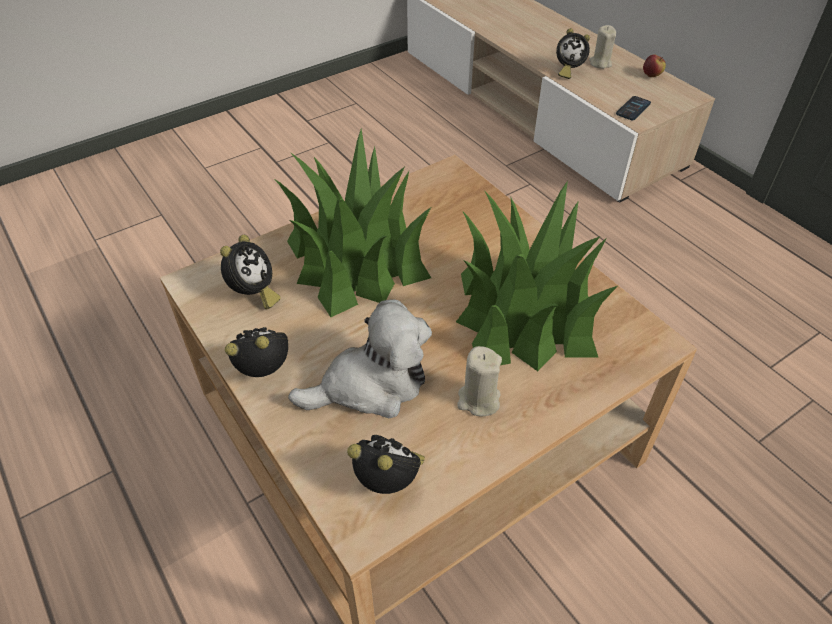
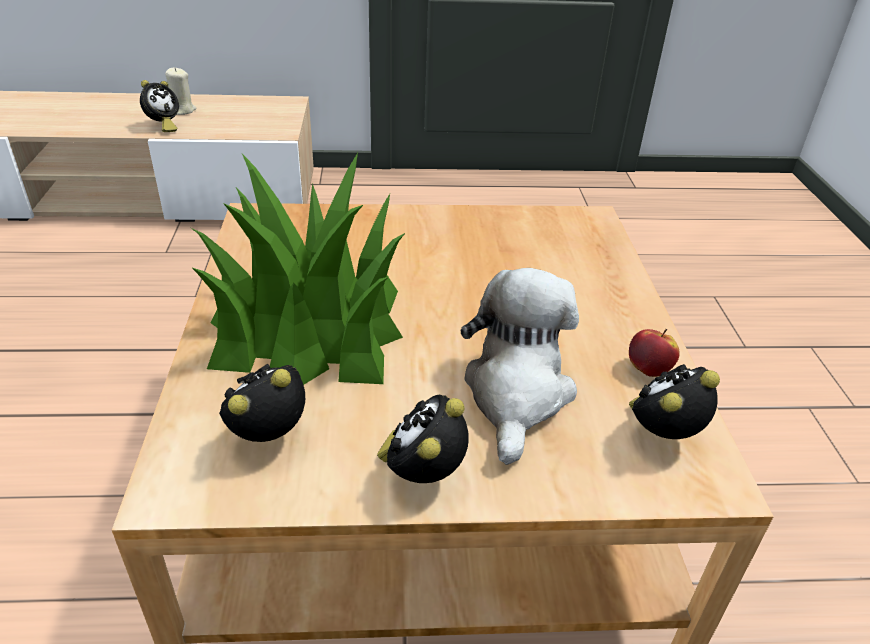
camera: 60 degrees left, 10 degrees down
(253, 294) = (270, 436): alarm clock -> alarm clock turned 90 degrees counterclockwise
(478, 400) = (590, 332): beige candle -> none
(524, 313) = (502, 261): potted plant -> none
(633, 109) = (265, 127): phone -> none
(651, 75) = (238, 101): apple -> apple (648, 370)

